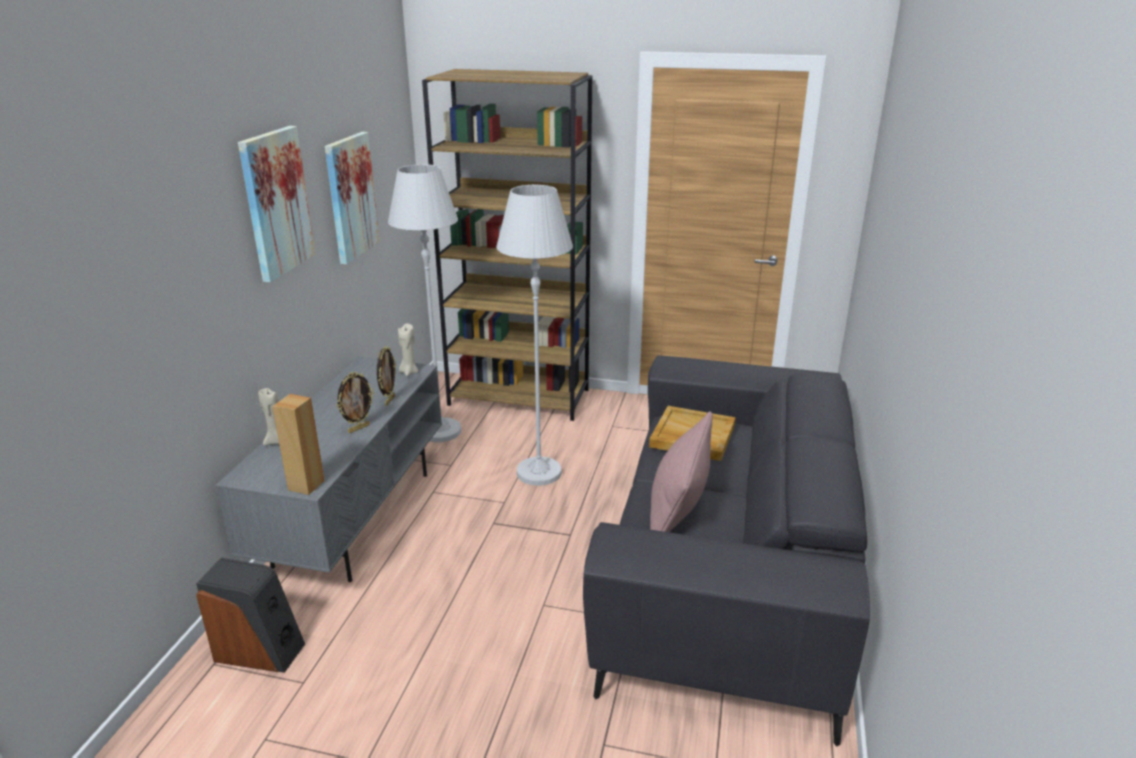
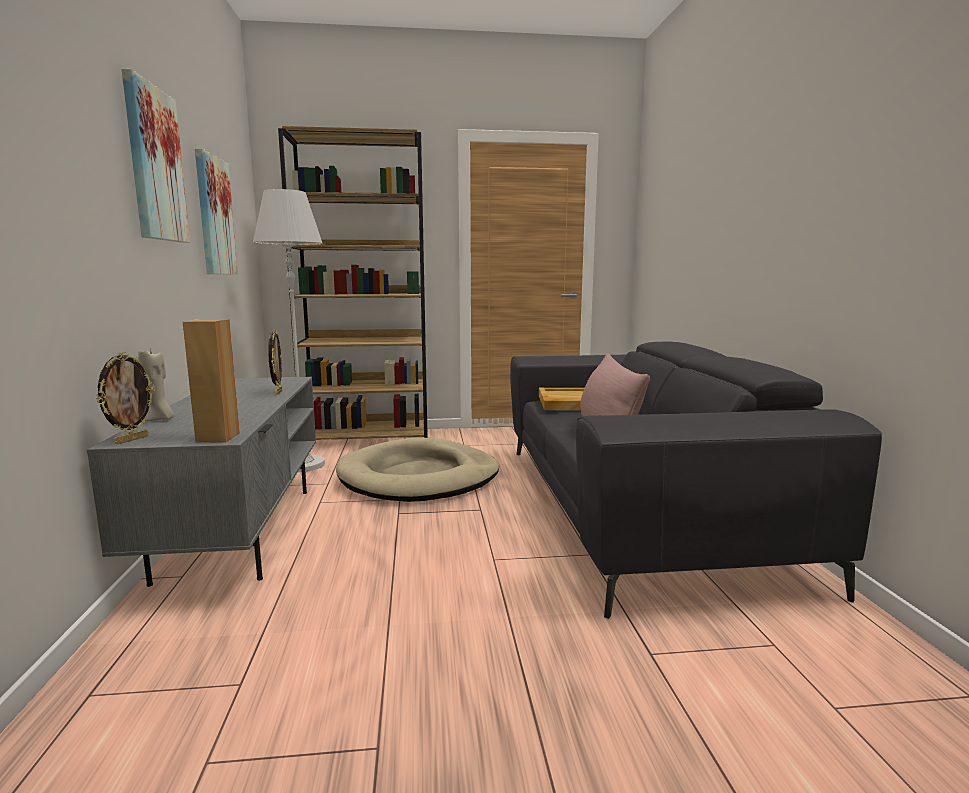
camera: 20 degrees left, 15 degrees down
(260, 651) = (160, 665): speaker -> none
(359, 428) = (256, 406): picture frame -> picture frame (131, 439)
(409, 372) = (286, 380): beige candle -> none
(539, 472) = (419, 477): white floor lamp -> beige dog bed

